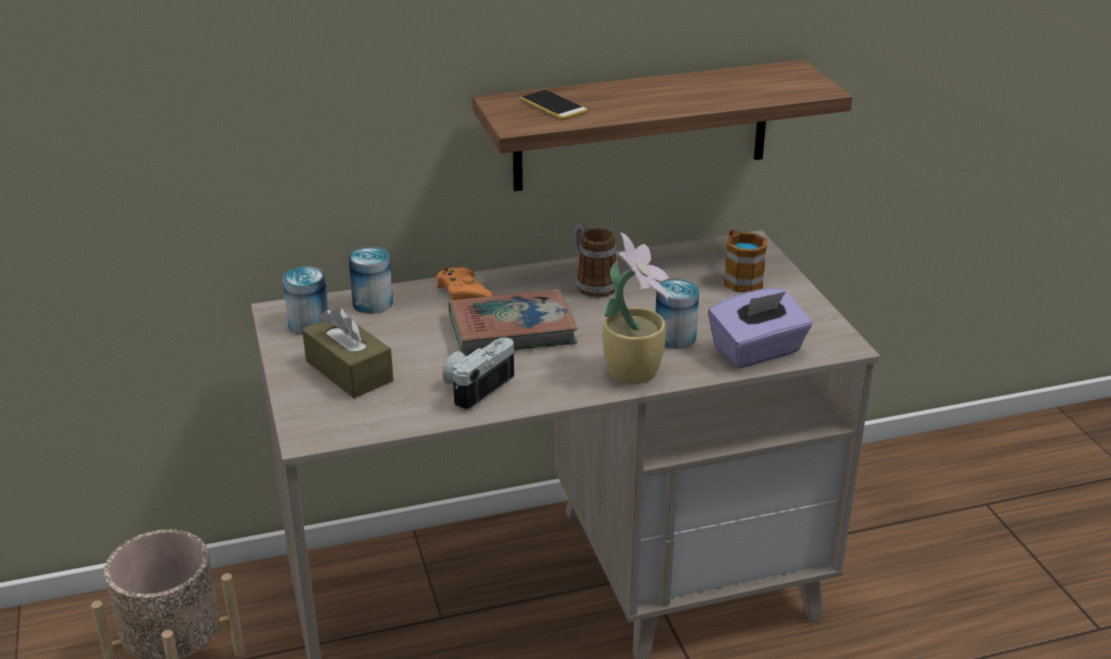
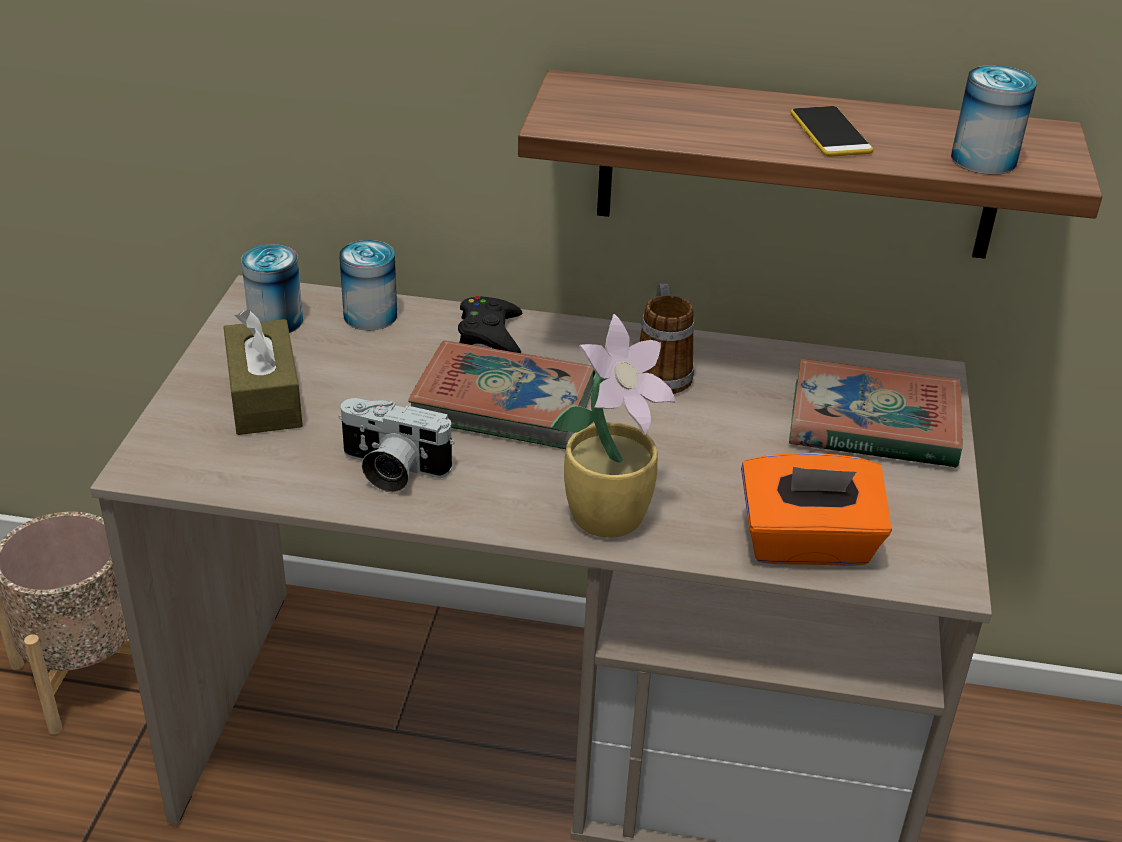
camera: 25 degrees right, 5 degrees up
(464, 292) = (490, 334): orange game controller -> black game controller
(476, 387) = (391, 470): camera -> camera turned 135 degrees counterclockwise
(553, 106) = (637, 107): phone -> phone (830, 133)
(675, 337) = (707, 484): can -> can (983, 159)
(740, 278) = (873, 424): mug -> book
(757, 351) = (807, 545): purple tissue box -> orange tissue box

